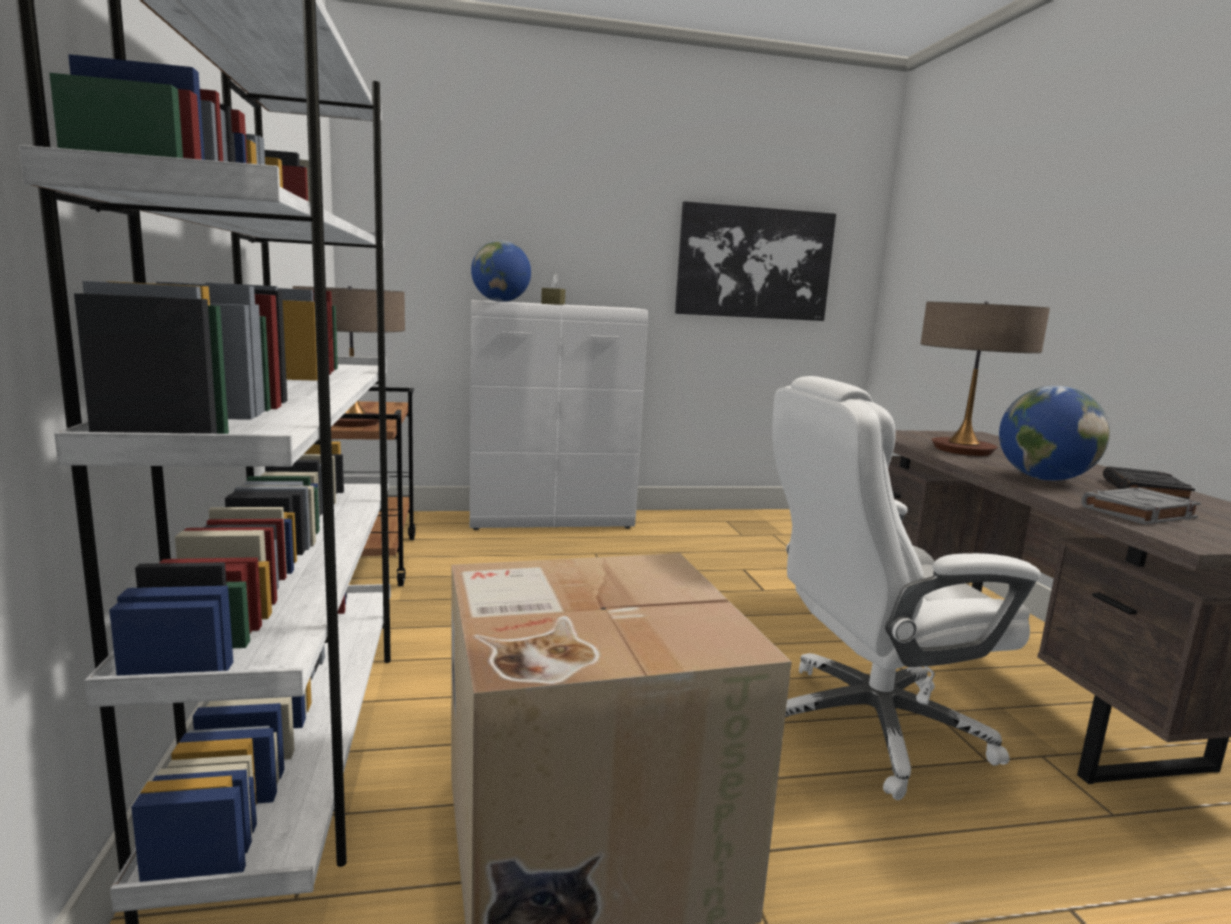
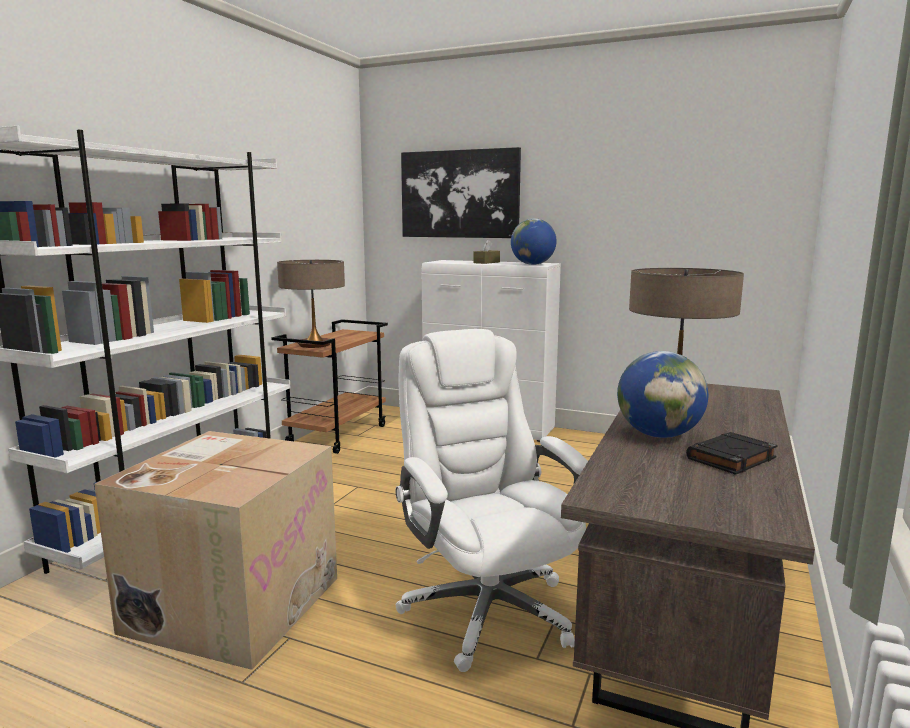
camera: 35 degrees right, 0 degrees up
(500, 301) = (447, 262): globe -> globe (533, 264)
(754, 263) = (672, 221): picture -> picture (459, 194)
(867, 726) = (486, 608): white office chair -> white office chair turned 45 degrees clockwise
(1138, 513) = (637, 471): grey book -> none

